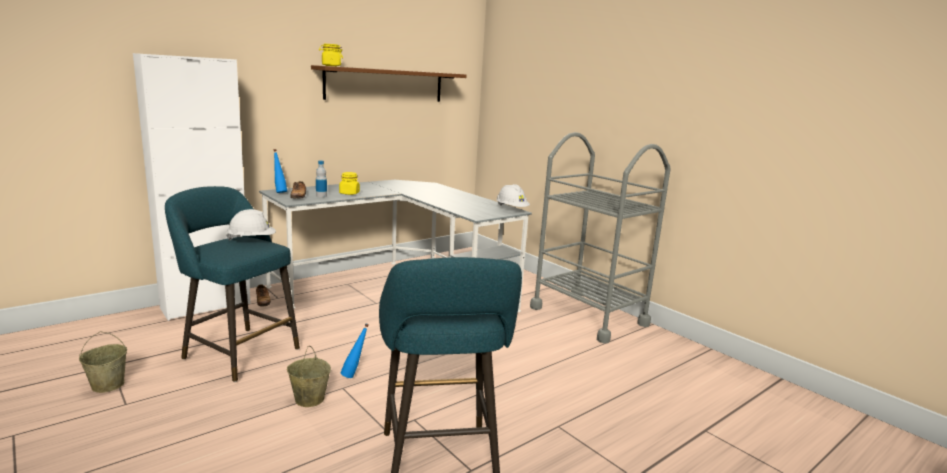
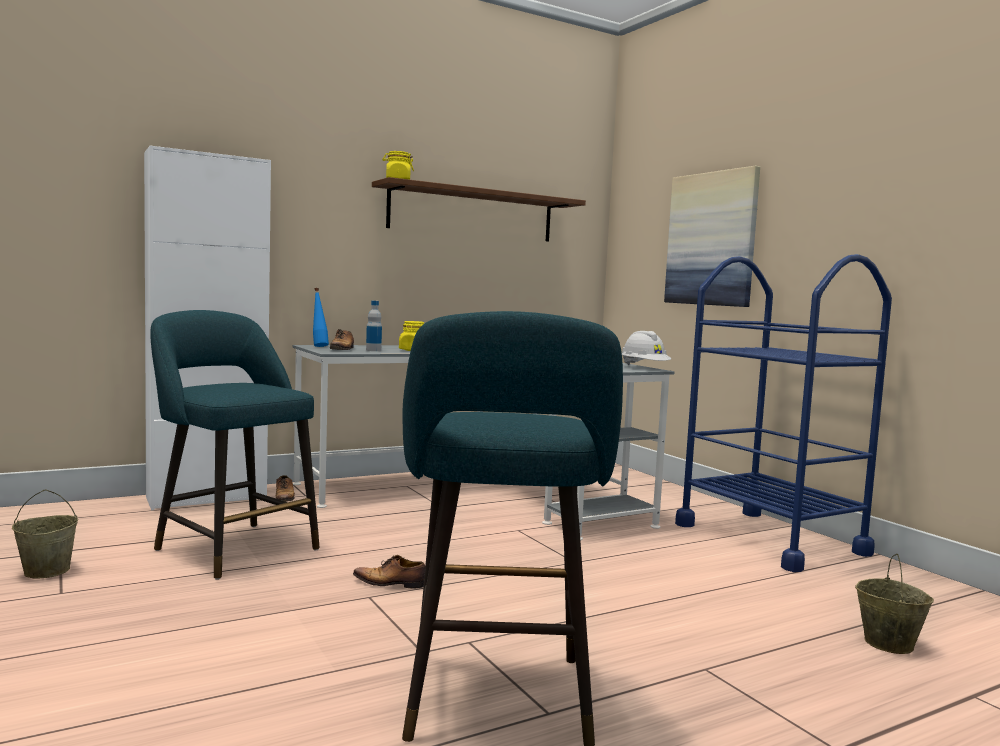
camera: 10 degrees right, 10 degrees down
(252, 240) = (264, 383): white hard hat -> none
(309, 399) = (316, 606): beige bucket -> beige bucket (887, 643)
(354, 375) = (390, 583): blue bottle -> shoe
(554, 109) = (711, 239): none -> picture
(588, 316) = (770, 539): grey cart -> blue cart

